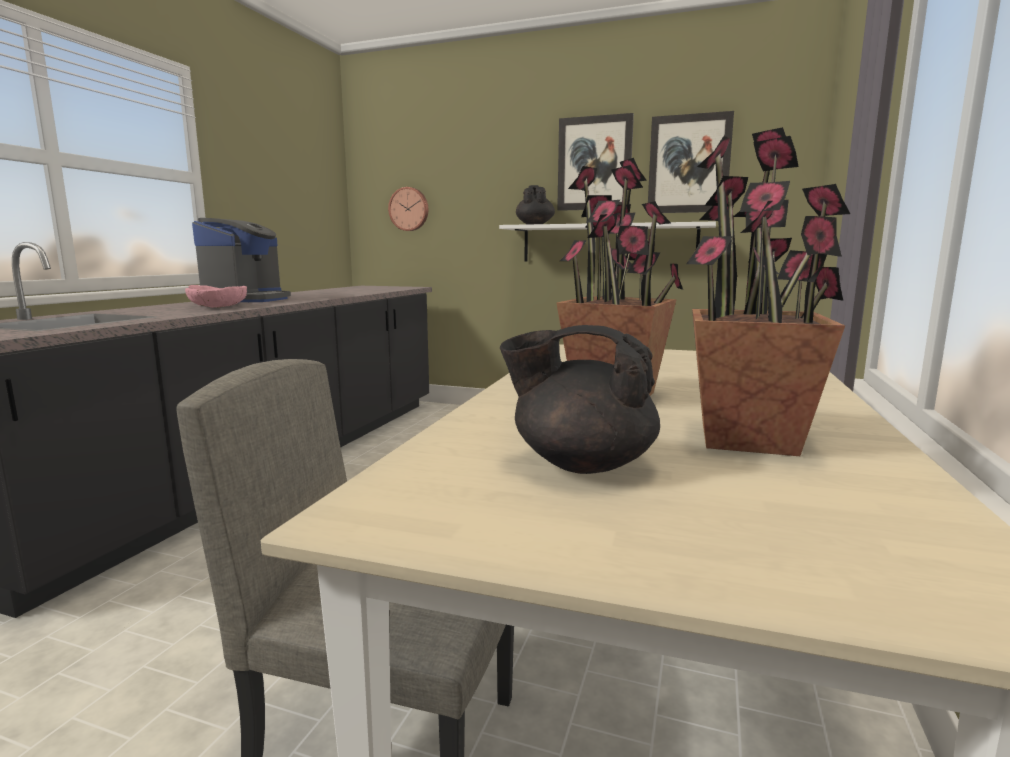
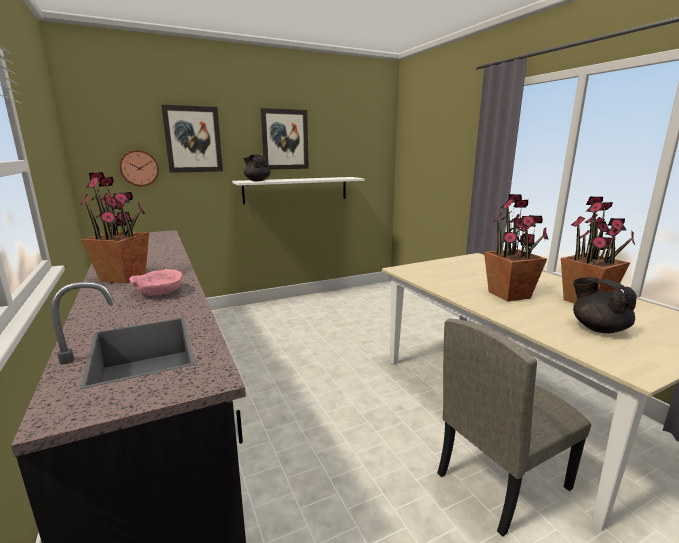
camera: 45 degrees left, 5 degrees up
(246, 300) = (124, 277): coffee machine -> potted plant
(581, 463) = (598, 328): black teapot -> black teapot turned 90 degrees clockwise
(689, 164) = (337, 143): picture -> picture (193, 139)

